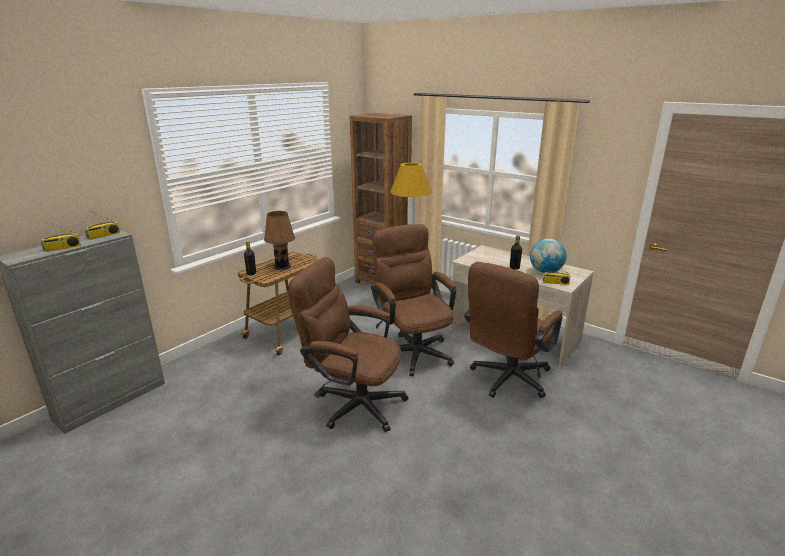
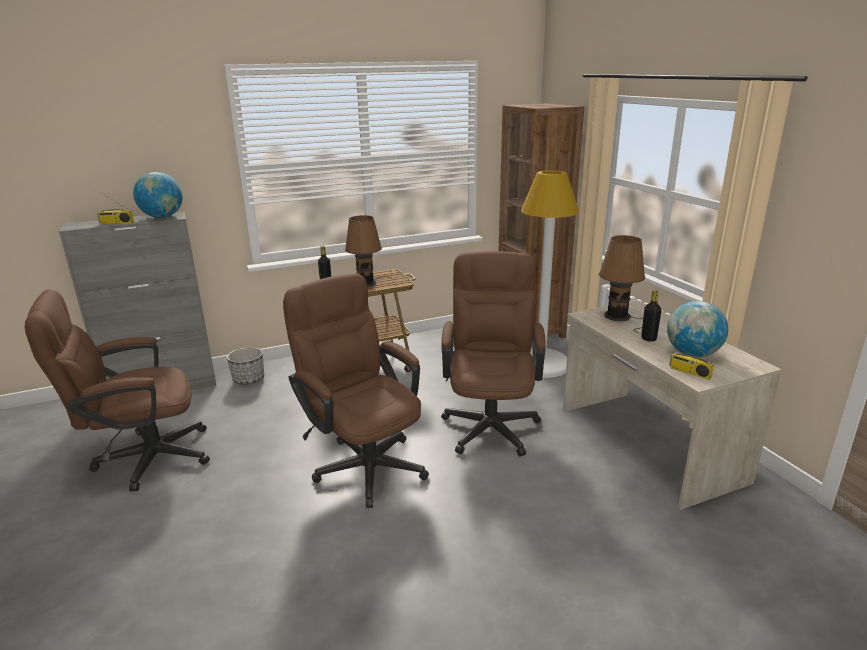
camera: 30 degrees right, 0 degrees up
(103, 236) = (162, 217): radio -> globe
(192, 371) = (249, 379): none -> planter
(484, 258) = (620, 317): none -> brown table lamp
(506, 380) = (580, 499): brown office chair -> brown office chair (142, 459)

